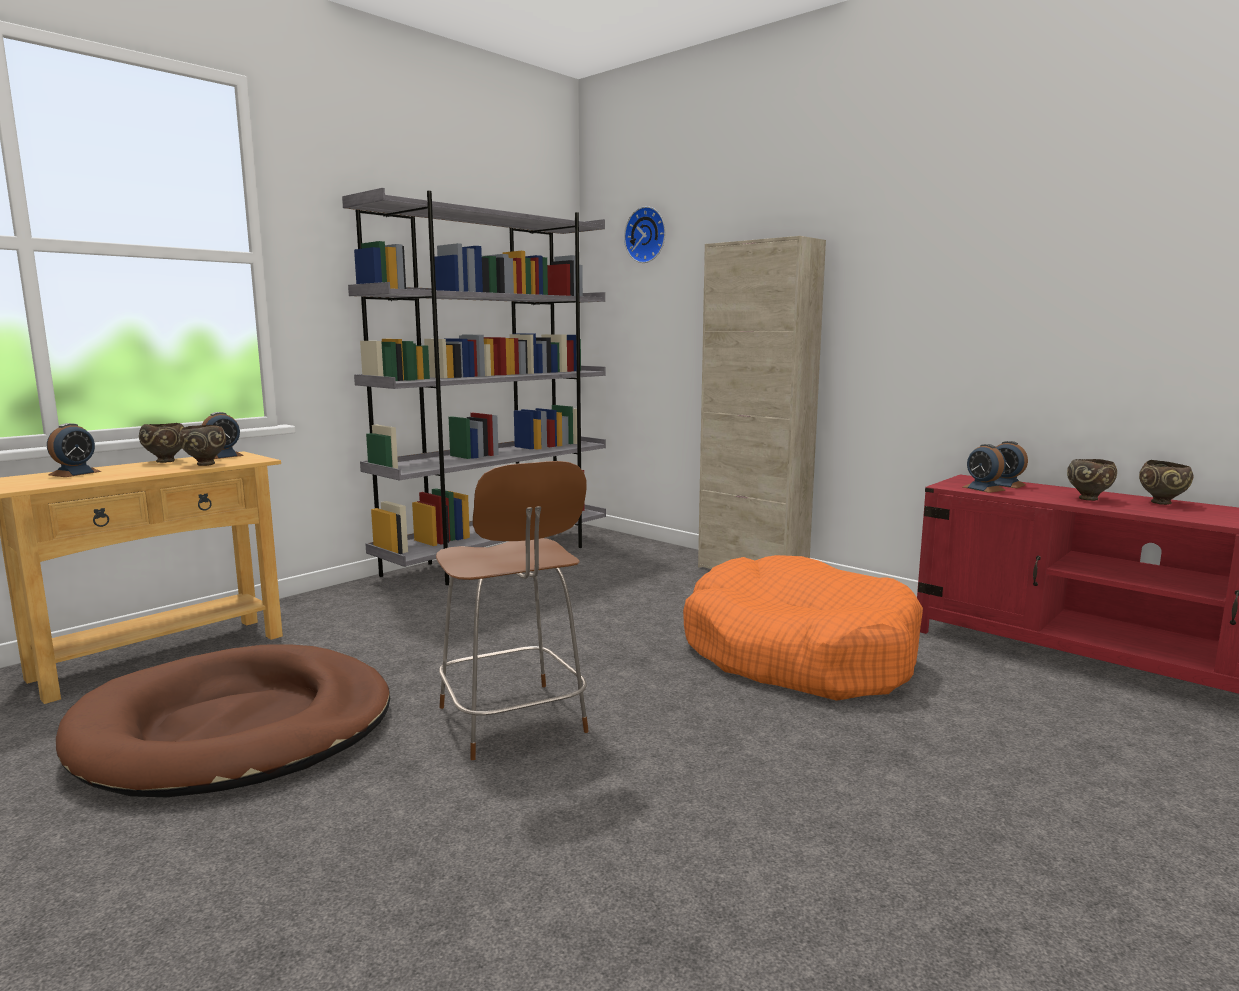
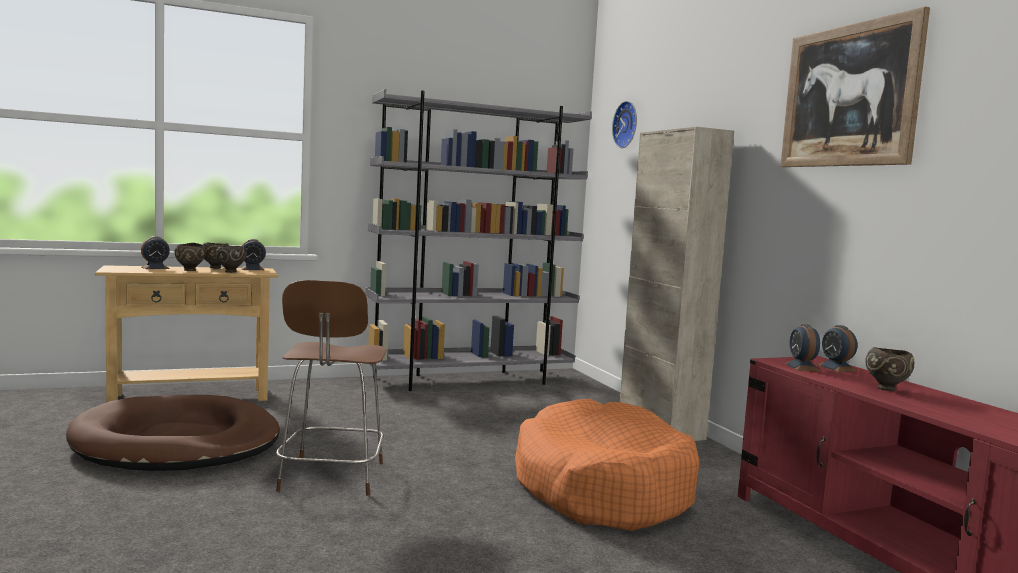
camera: 25 degrees right, 5 degrees down
(985, 200) = (849, 96): none -> picture
(1162, 503) = (960, 403): brown bowl -> brown bowl (190, 270)

